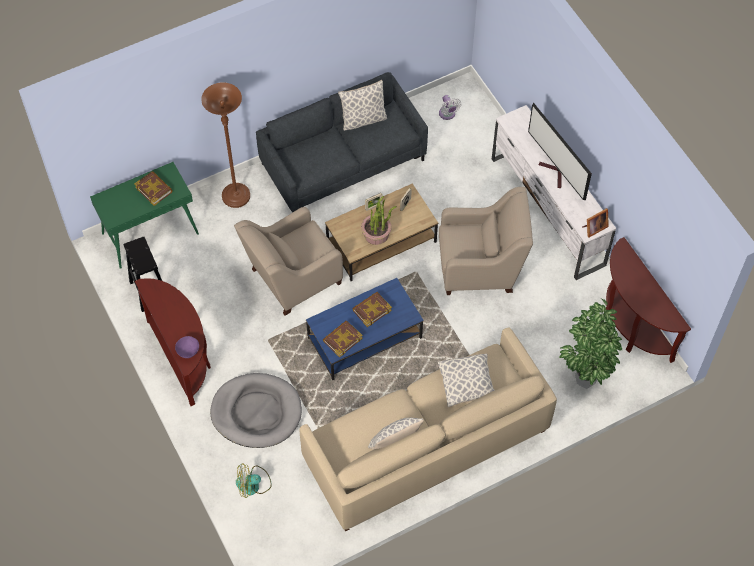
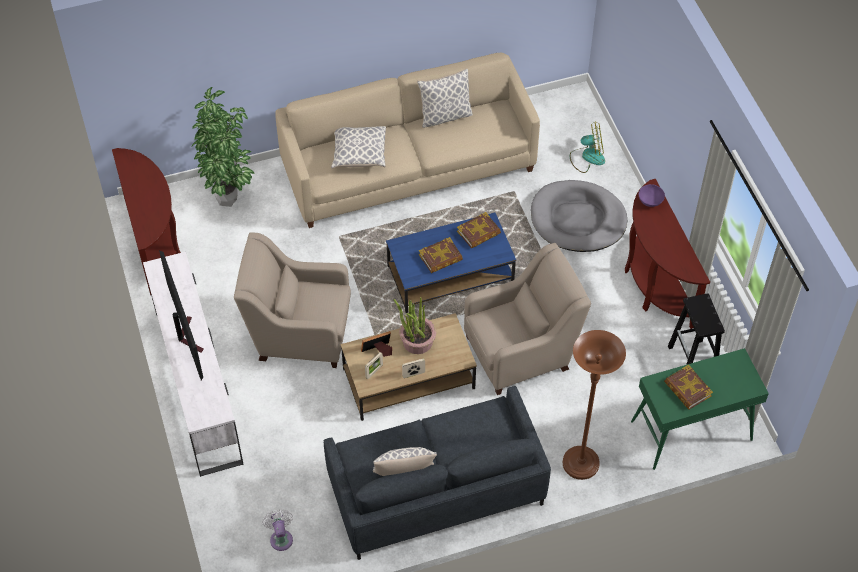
camera: 170 degrees left, 5 degrees down
(593, 228) = (168, 265): picture frame -> picture frame (378, 351)

